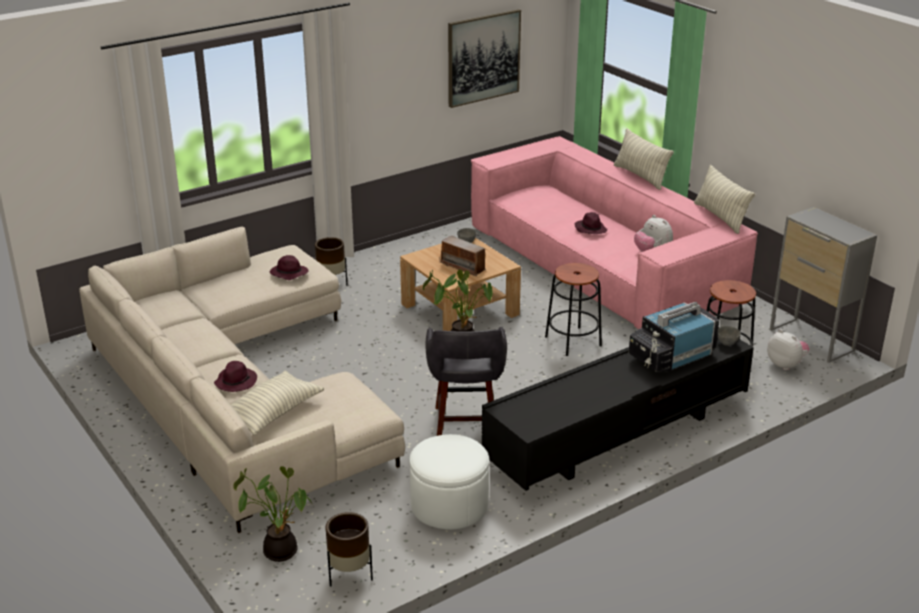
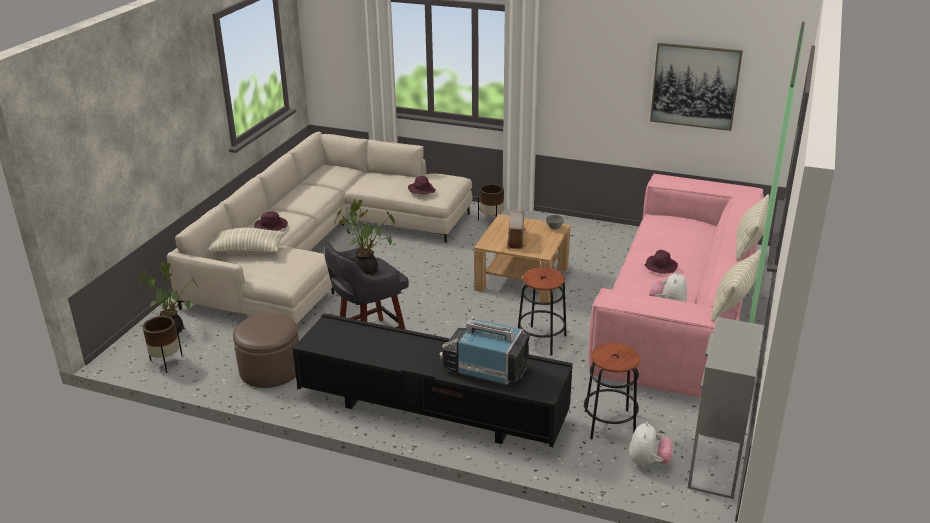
camera: 55 degrees right, 0 degrees up
(449, 505) = (270, 369): white ottoman -> brown ottoman
(727, 343) = (543, 389): grey bowl -> none

